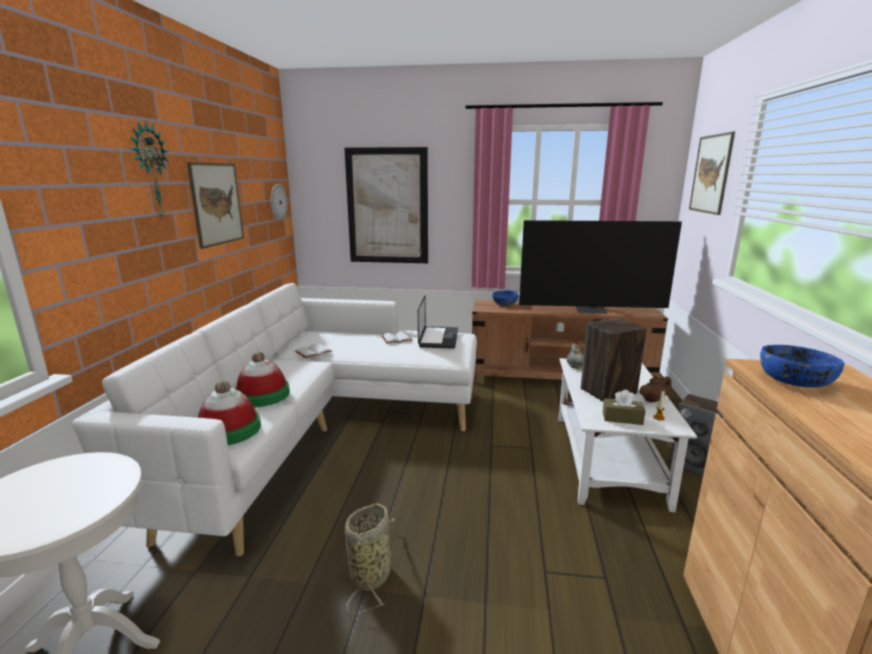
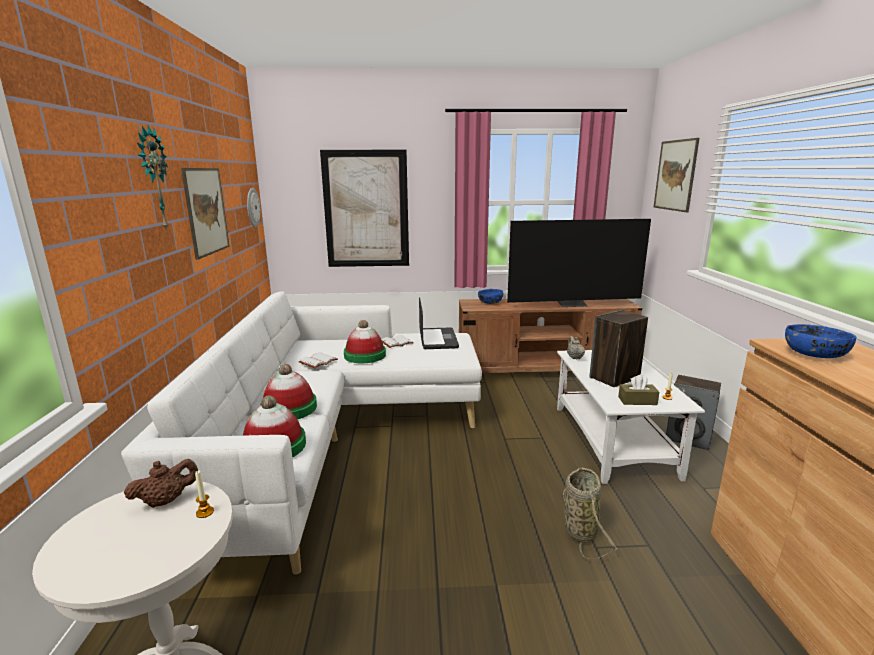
camera: 10 degrees left, 0 degrees up
(111, 486) = (205, 512): none -> candle
(359, 349) = (365, 355): none -> hat
(372, 573) = (438, 571): basket -> basket (579, 529)
(653, 400) = (655, 382): brown teapot -> brown teapot (166, 501)

